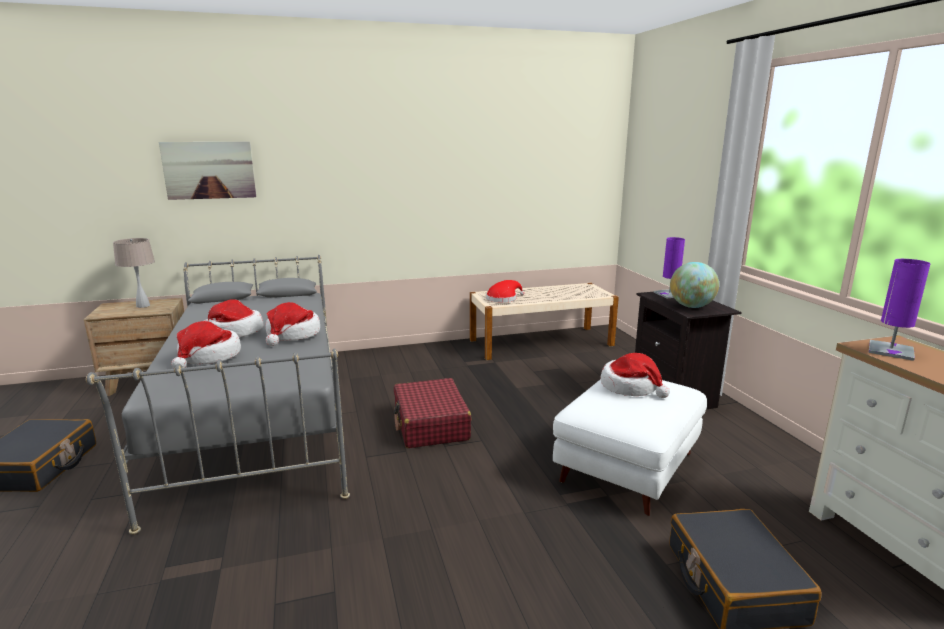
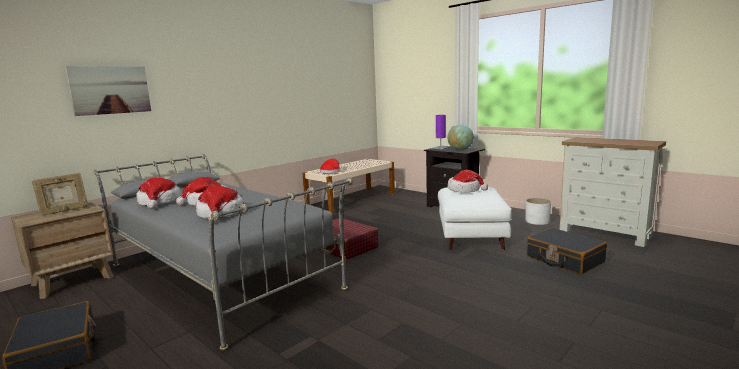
camera: 30 degrees left, 5 degrees down
(143, 306) = (64, 211): beige table lamp -> picture frame
(292, 335) = (256, 196): hat -> hat (159, 202)
(790, 474) = (537, 221): none -> white planter
(890, 351) = (583, 140): purple table lamp -> none

